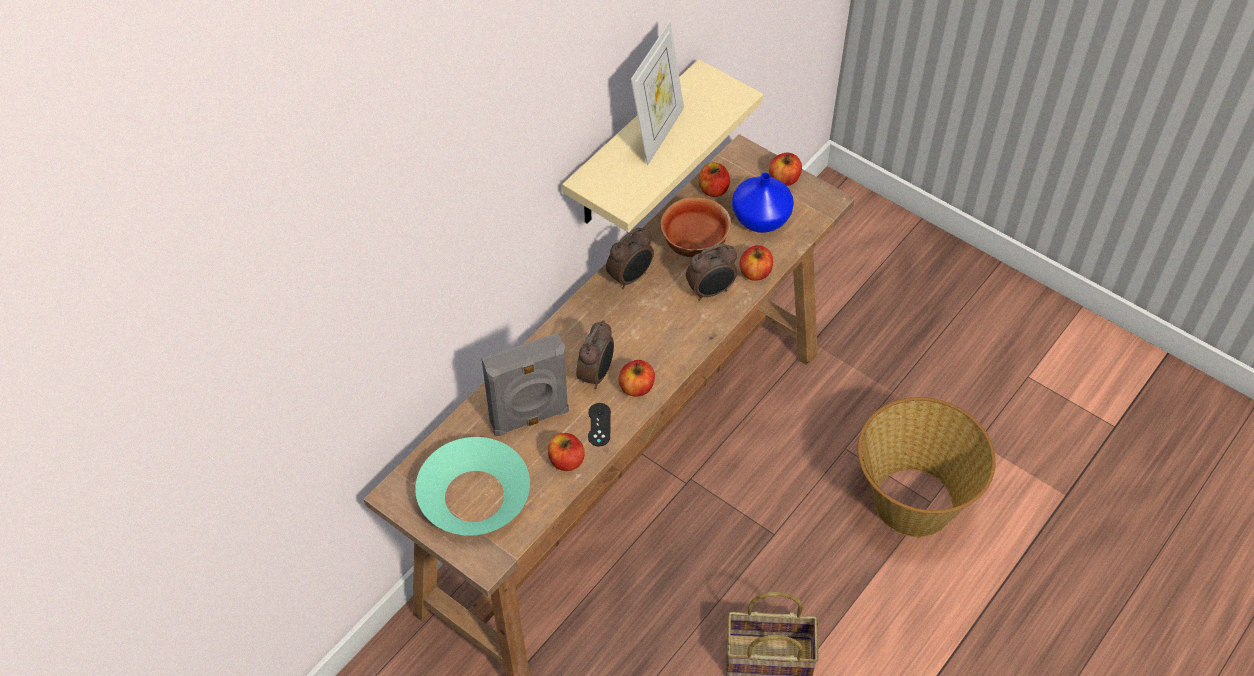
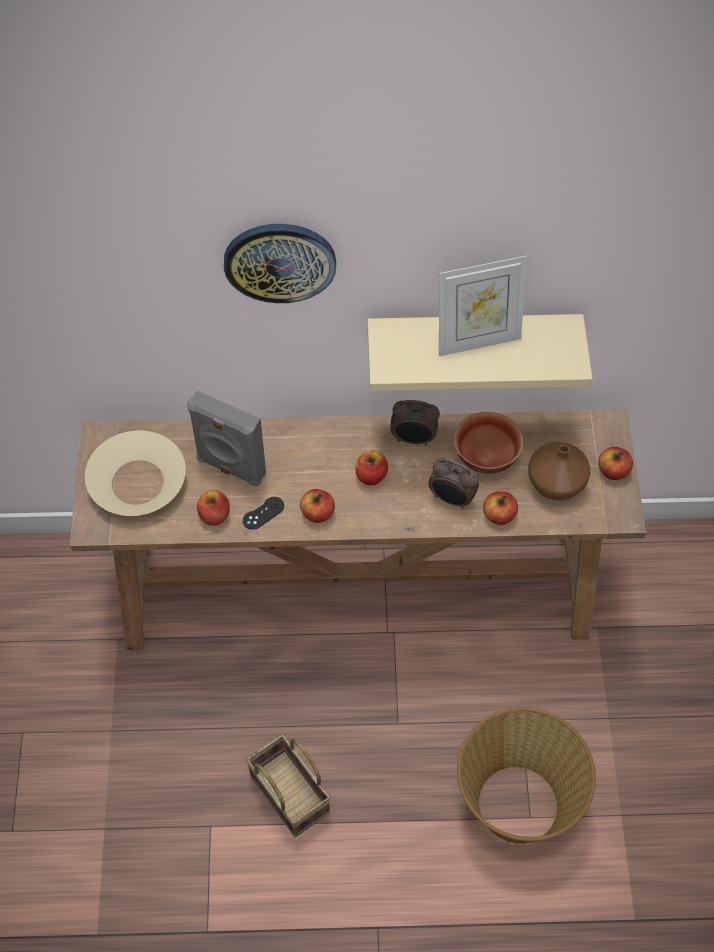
camera: 50 degrees right, 5 degrees up
(474, 496) = (137, 482): turquoise bowl -> beige bowl
(497, 170) = (280, 261): none -> wall clock
(596, 374) = (305, 480): alarm clock -> none
(713, 189) = (552, 432): apple -> apple (371, 475)
(761, 220) = (554, 483): blue vase -> brown vase

